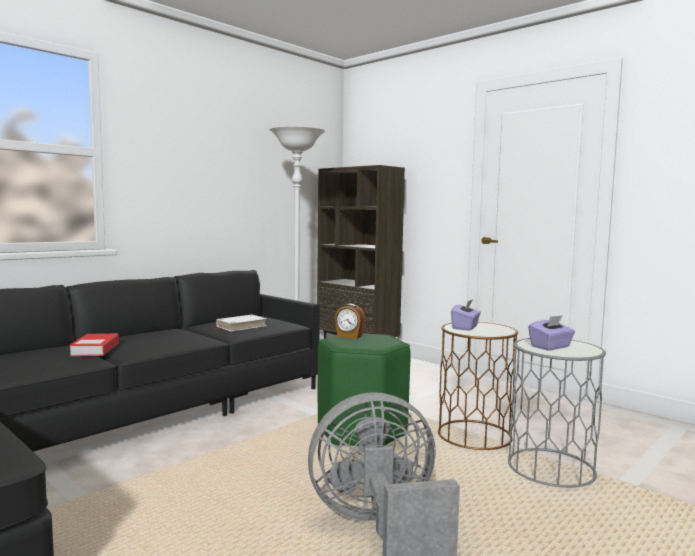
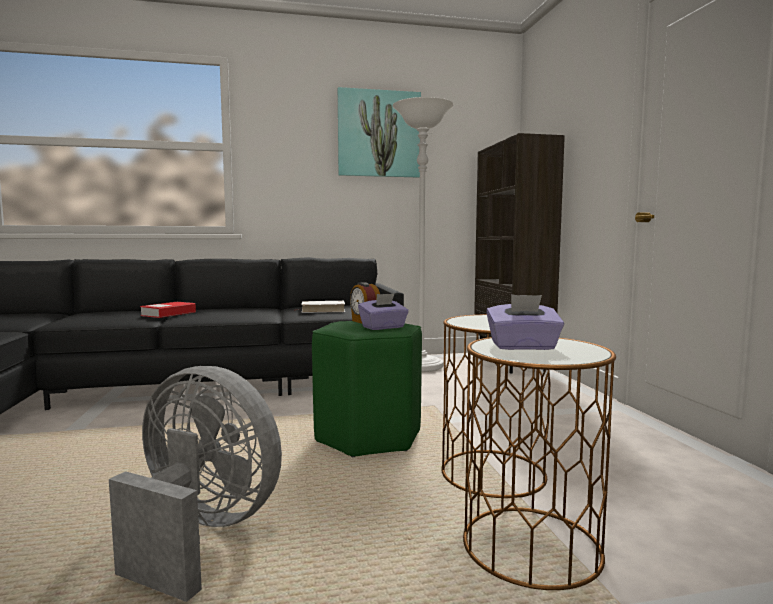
camera: 35 degrees right, 0 degrees up
(241, 147) = (379, 134): none -> picture
(465, 327) = (482, 319): purple tissue box -> purple tissue box (383, 327)
(551, 467) = (531, 546): grey side table -> brown side table

